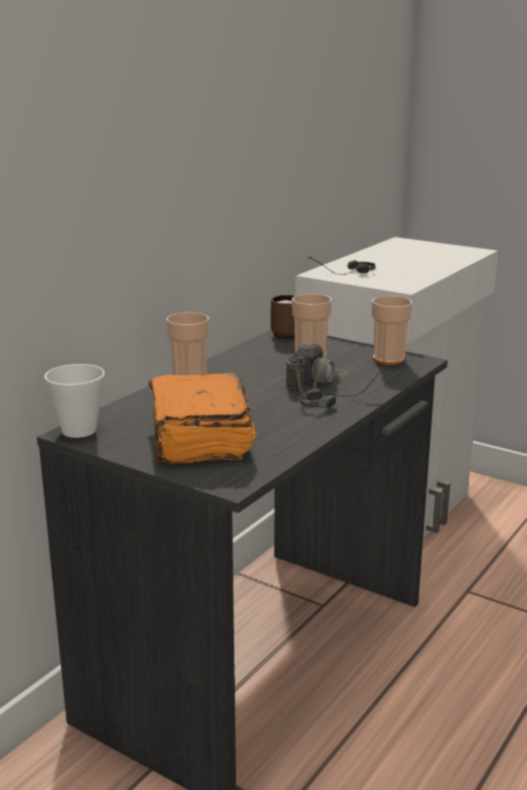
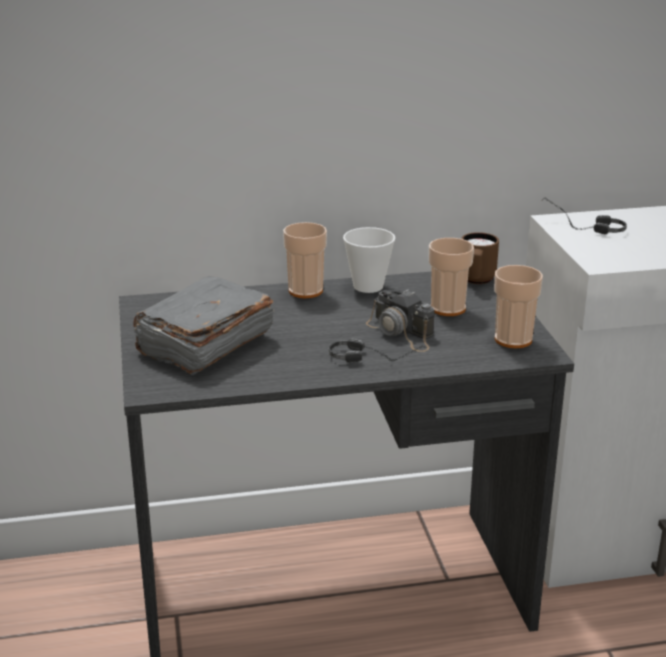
camera: 45 degrees right, 5 degrees up
(79, 430) = (149, 302): cup -> cup (368, 286)
(199, 439) = (203, 345): orange book -> grey book
(316, 380) = (402, 333): camera -> camera turned 60 degrees clockwise

